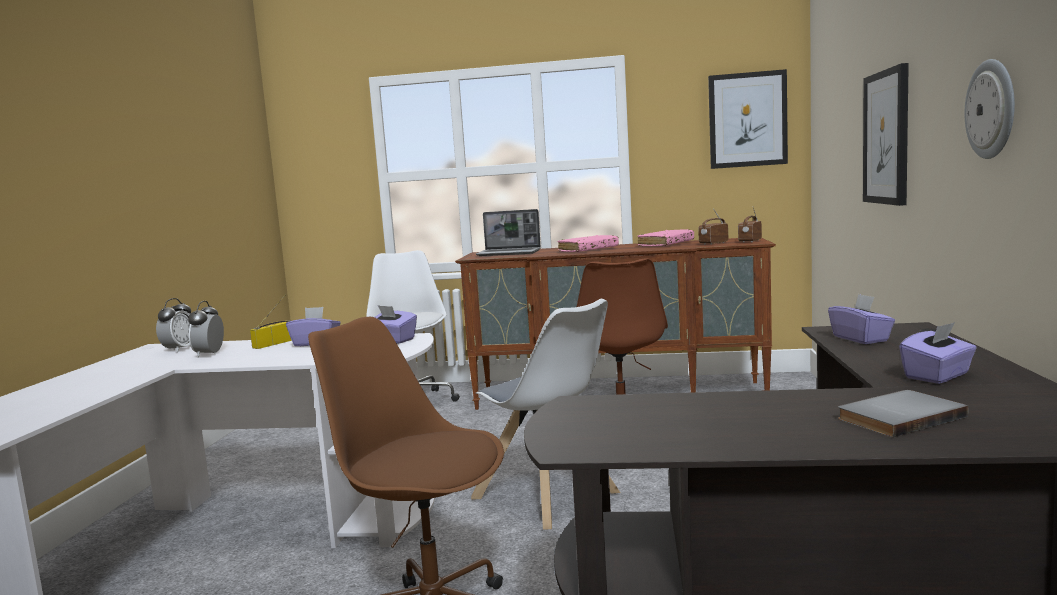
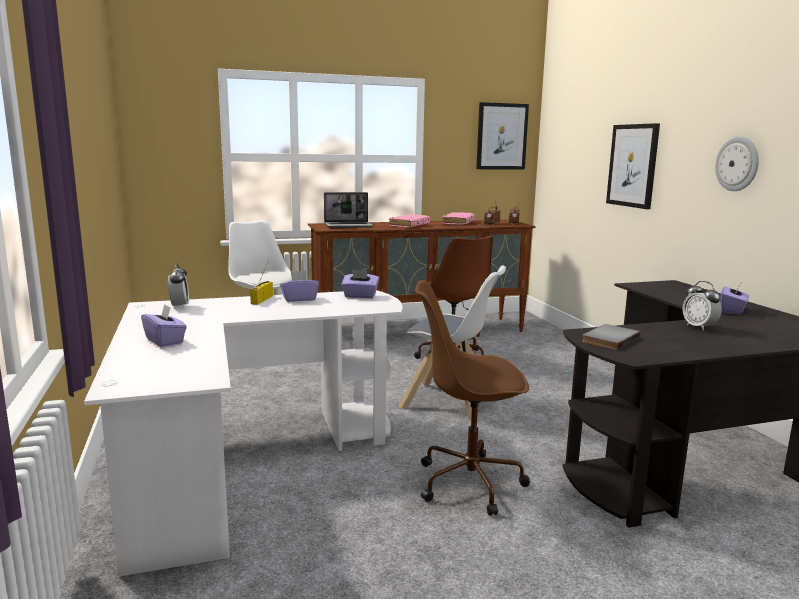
camera: 25 degrees left, 5 degrees up
(209, 354) = (223, 310): alarm clock -> alarm clock (699, 327)
(861, 339) = (660, 290): purple tissue box -> purple tissue box (165, 341)
(897, 417) = (751, 332): grey book -> grey book (608, 339)

